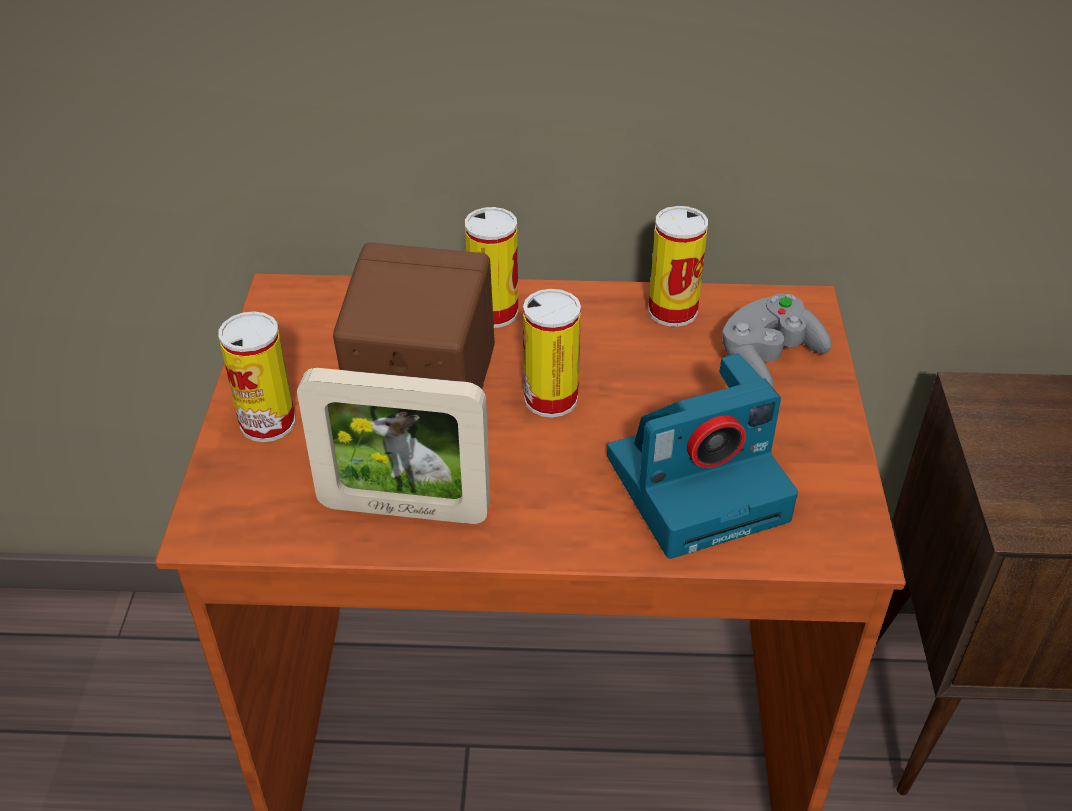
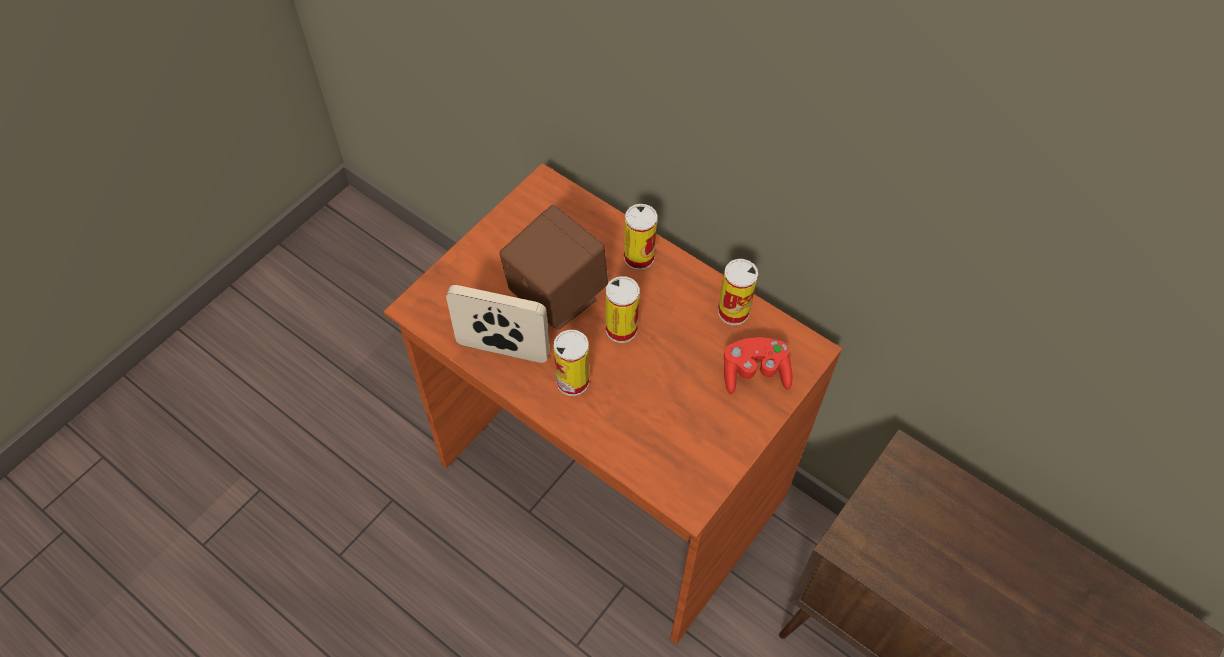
camera: 35 degrees right, 15 degrees up
(267, 422) = (480, 263): can -> can (572, 381)
(404, 509) = (503, 350): picture frame -> picture frame turned 150 degrees clockwise
(699, 485) = (648, 423): camera -> none
(768, 359) = (754, 373): grey game controller -> red game controller

